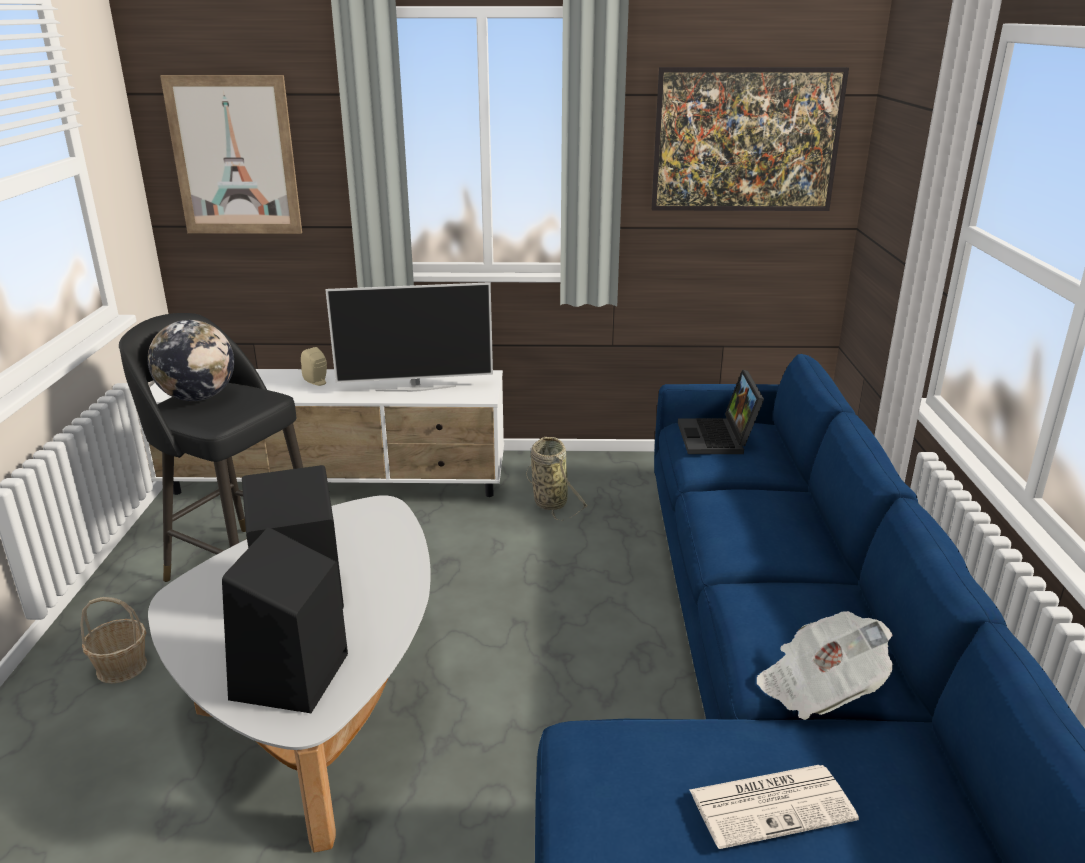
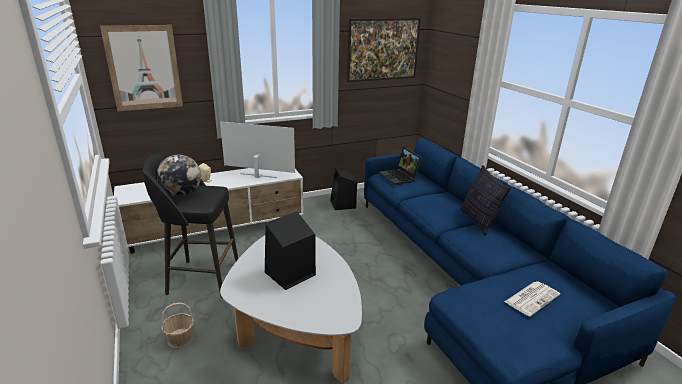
camera: 25 degrees left, 0 degrees up
(289, 679) = (321, 308): black speaker -> black speaker (343, 204)
(415, 388) = (258, 176): television -> television turned 135 degrees counterclockwise
(549, 501) = (323, 219): basket -> none
(817, 578) = (479, 221): none -> pillow
(819, 688) = (511, 258): newspaper -> none

